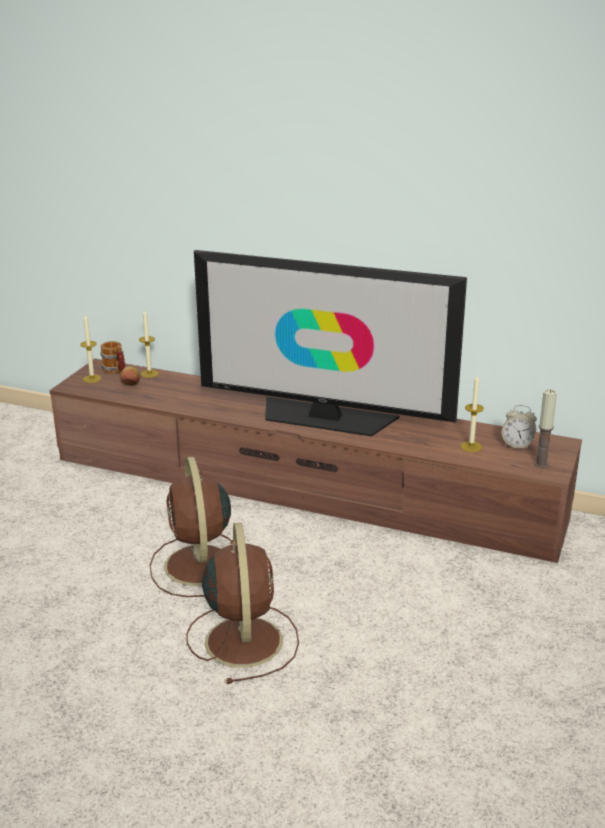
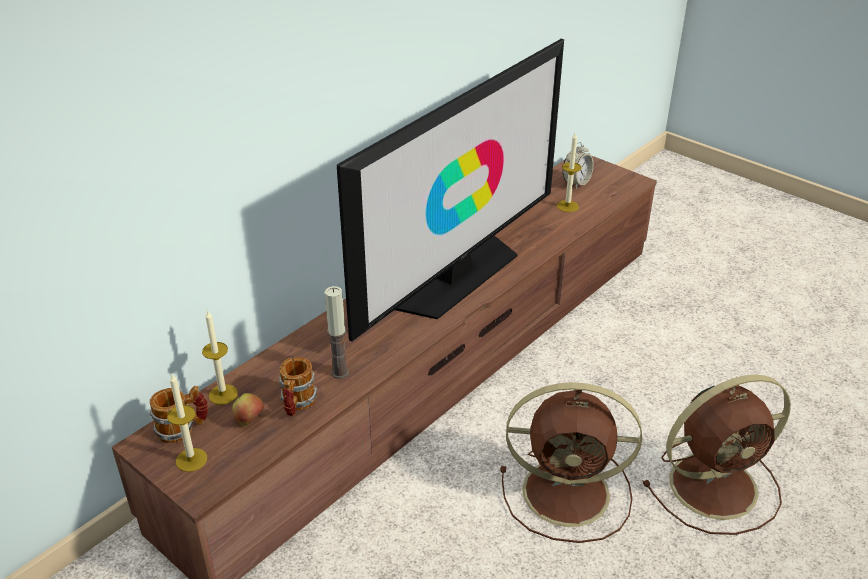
camera: 70 degrees left, 10 degrees up
(151, 395) = (297, 404): none -> mug
(243, 639) = (716, 485): brown fan -> brown fan turned 150 degrees clockwise
(541, 464) = (617, 182): candle -> candle (340, 372)

